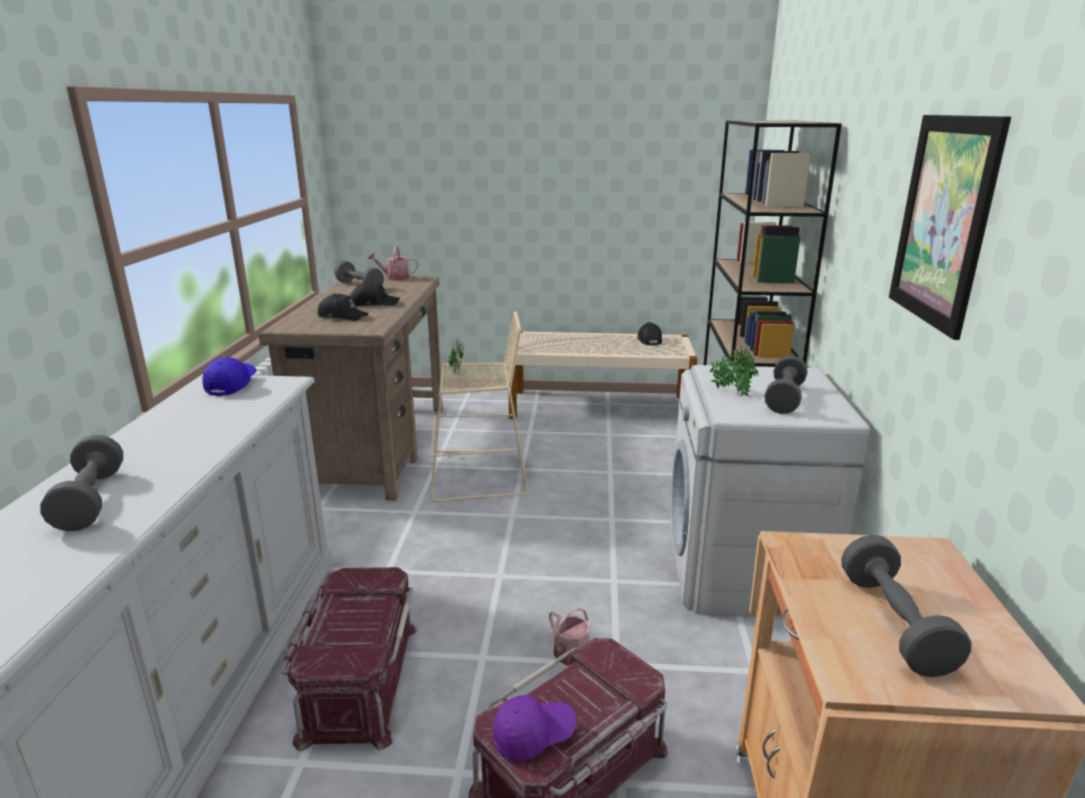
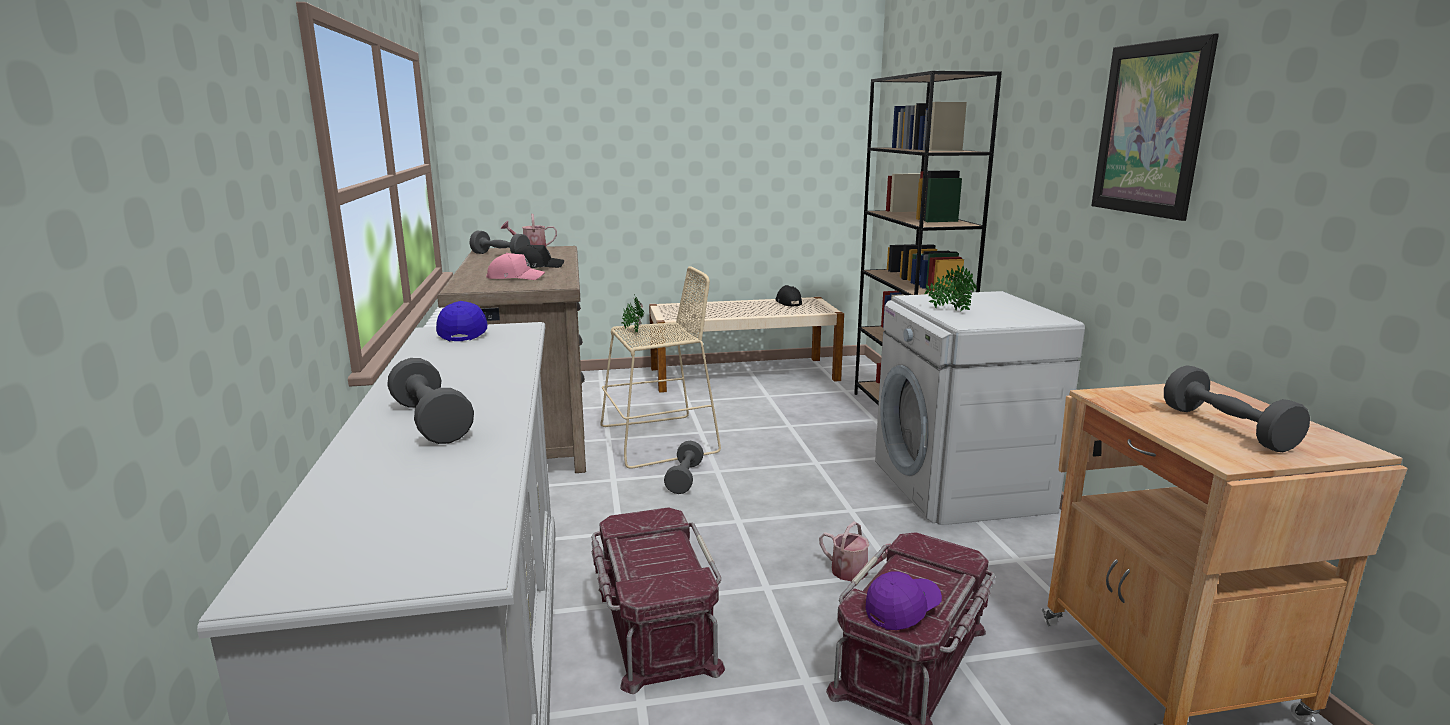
camera: 15 degrees left, 5 degrees down
(342, 316) = (515, 277): black cap -> pink cap
(784, 398) = (997, 311): grey dumbbell -> grey dumbbell (684, 478)

